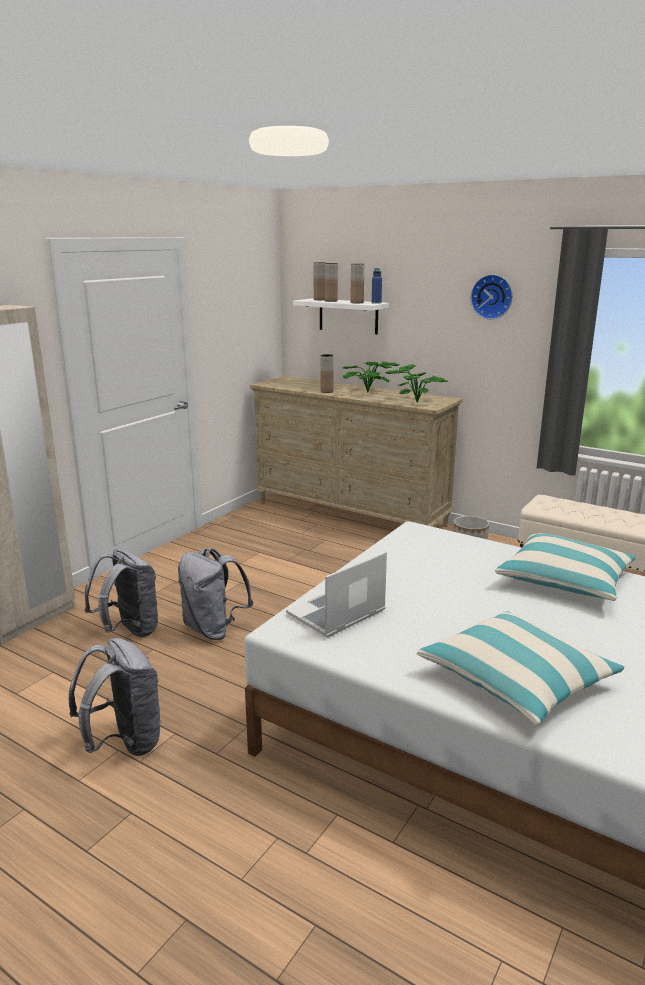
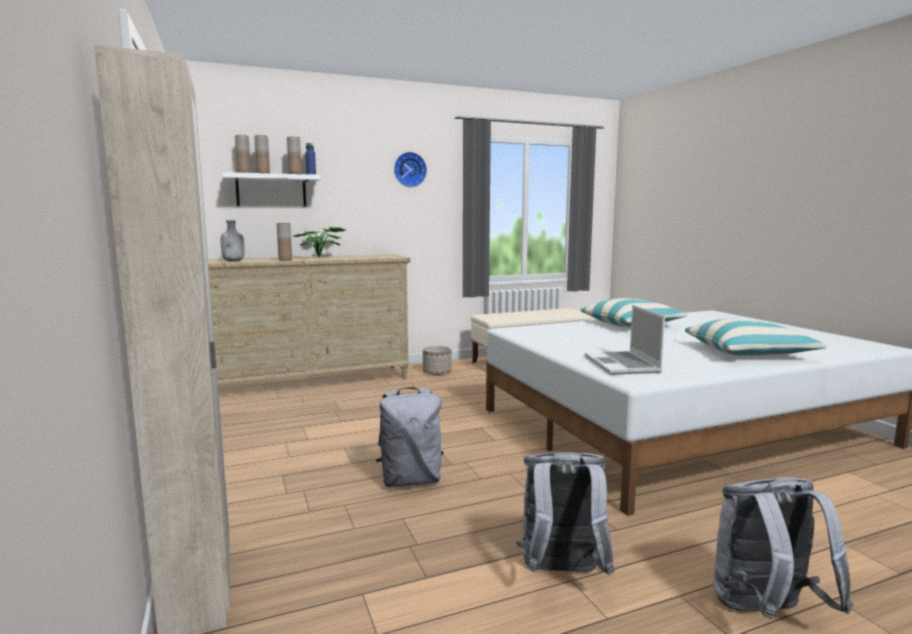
camera: 55 degrees left, 10 degrees down
(129, 631) = (344, 523): grey backpack -> grey backpack (765, 612)
(289, 386) = (234, 261): none -> grey bottle
(416, 401) = (376, 257): potted plant -> none

